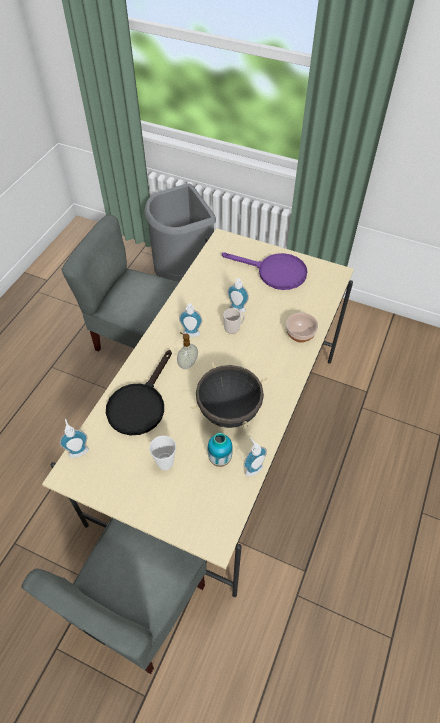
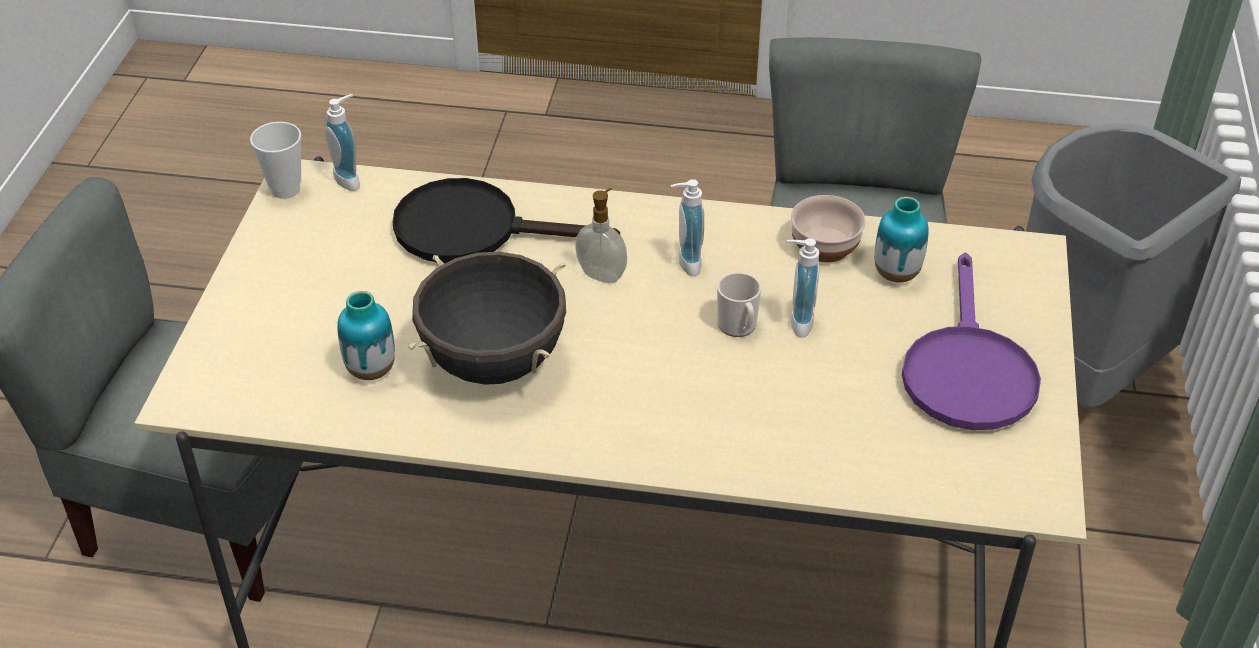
camera: 75 degrees right, 10 degrees down
(165, 463) = (345, 294): cup -> cup (285, 189)
(220, 276) = (896, 274): none -> vase
(252, 467) = (360, 424): soap dispenser -> none
(300, 333) = (773, 451): bowl -> bowl (826, 246)

